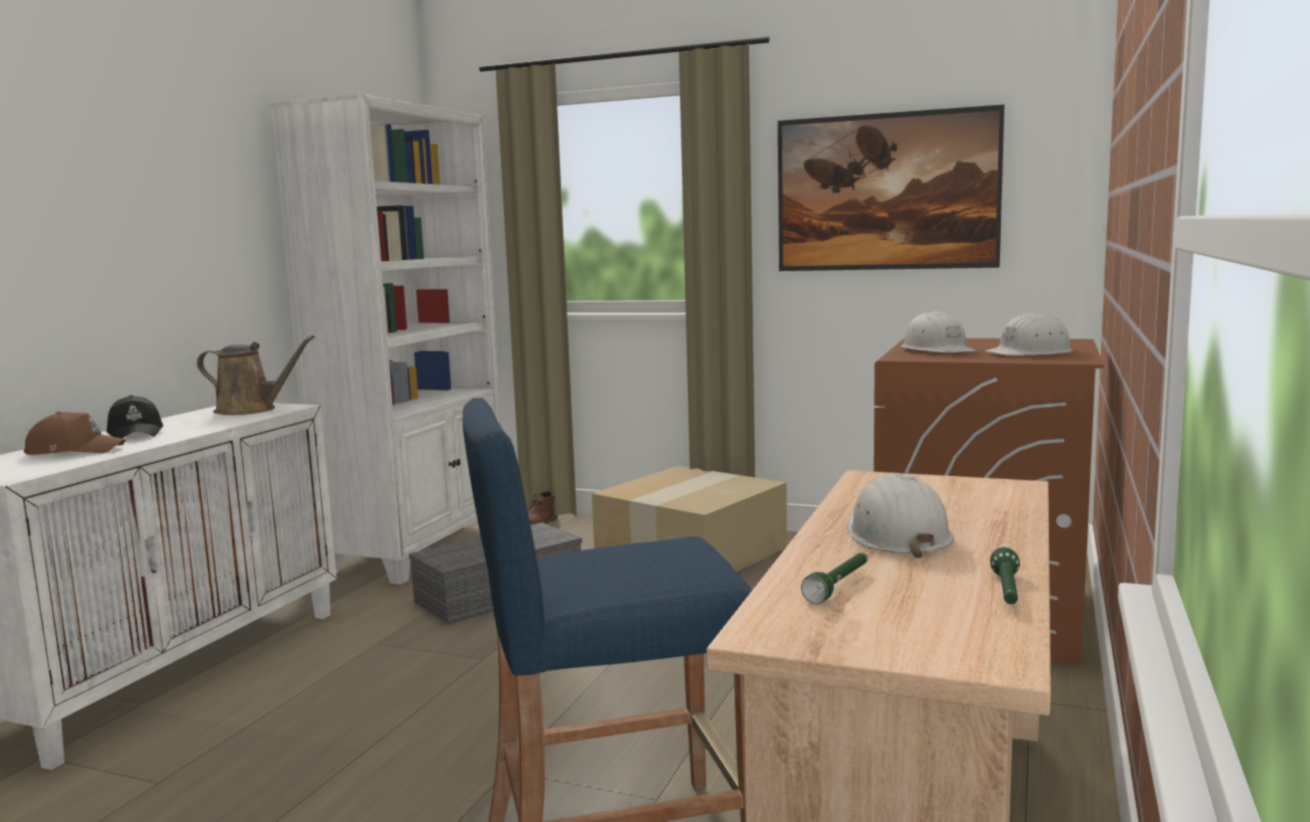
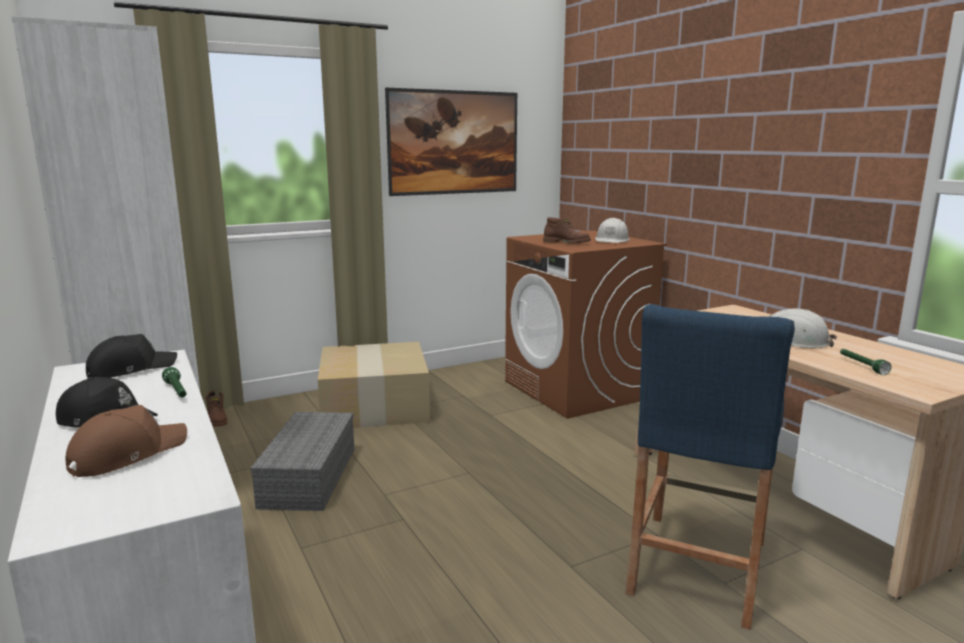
camera: 50 degrees left, 5 degrees up
(251, 410) = (131, 369): brown watering can -> black cap
(937, 350) = (567, 243): white hard hat -> brown boot
(1007, 592) = (893, 350): green flashlight -> green flashlight (177, 391)

